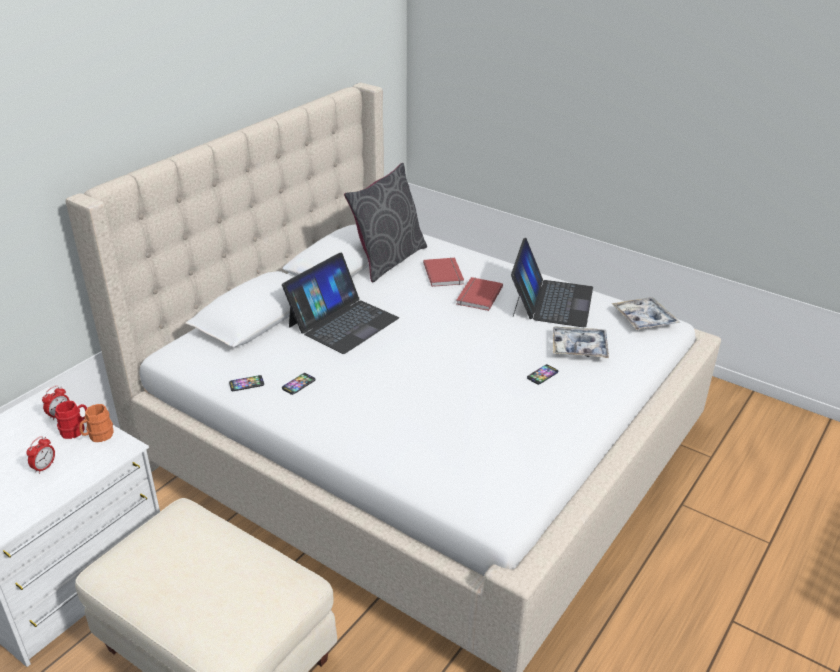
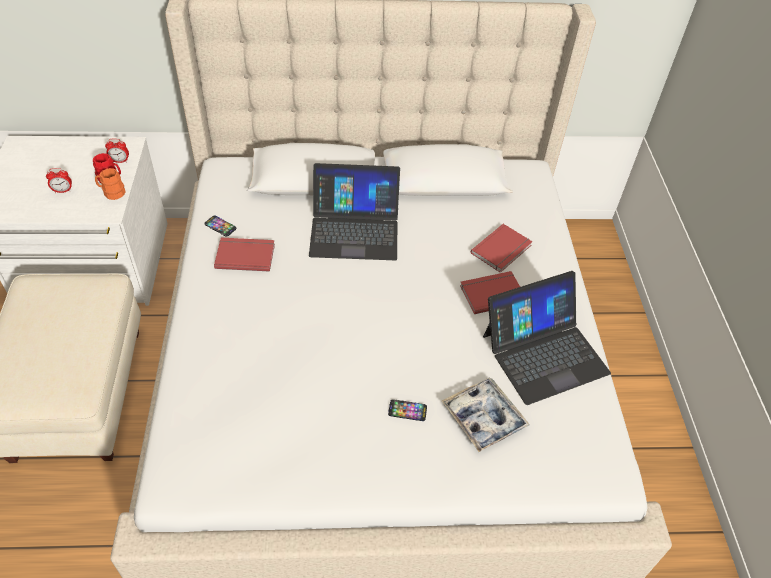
camera: 50 degrees right, 15 degrees up
(298, 384) = (245, 255): phone -> red book
(388, 260) = (481, 202): grey pillow -> none
(644, 319) = (598, 450): tray -> none

